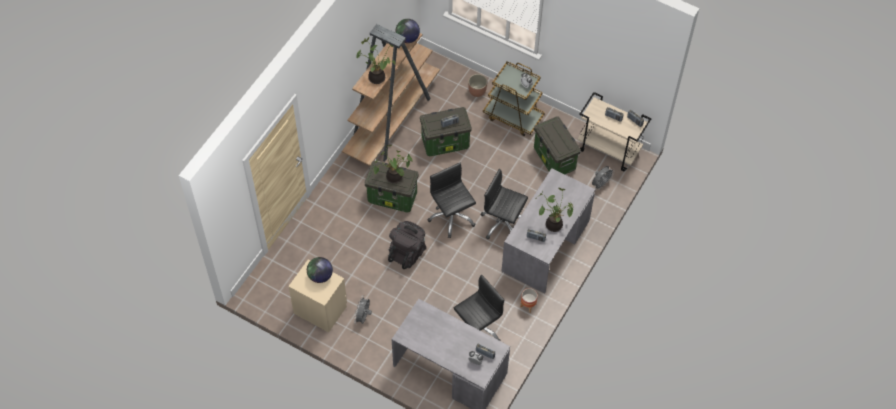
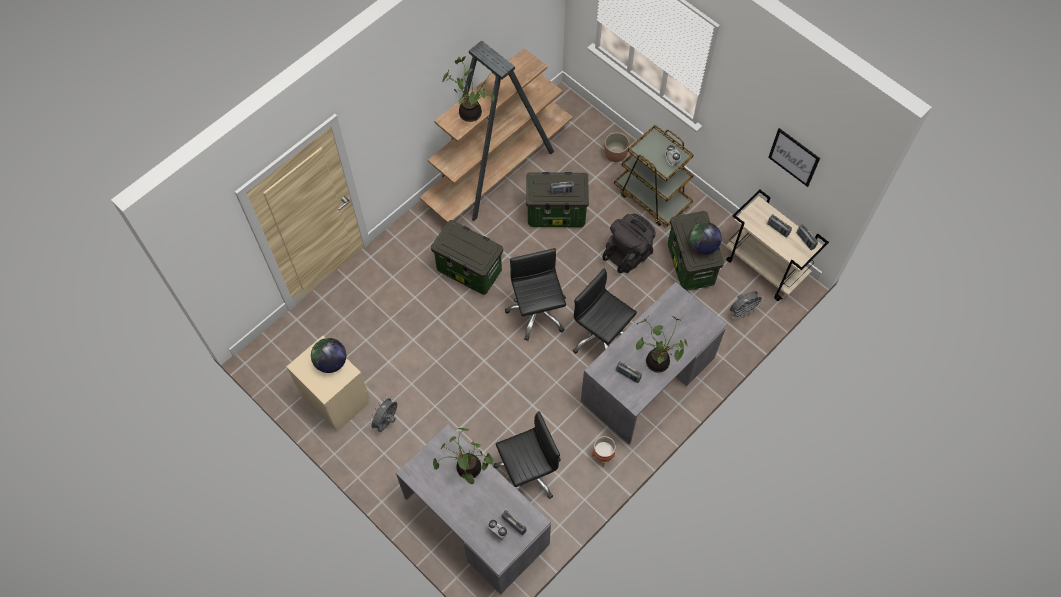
camera: 15 degrees right, 5 degrees up
(393, 178) = (469, 248): potted plant -> potted plant (467, 469)
(407, 38) = (526, 68): globe -> globe (702, 246)
(408, 252) = (468, 347): black backpack -> black backpack (629, 253)
(614, 62) = (794, 157): none -> picture

